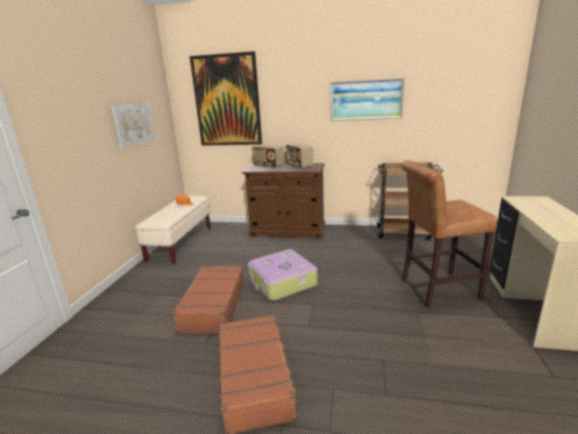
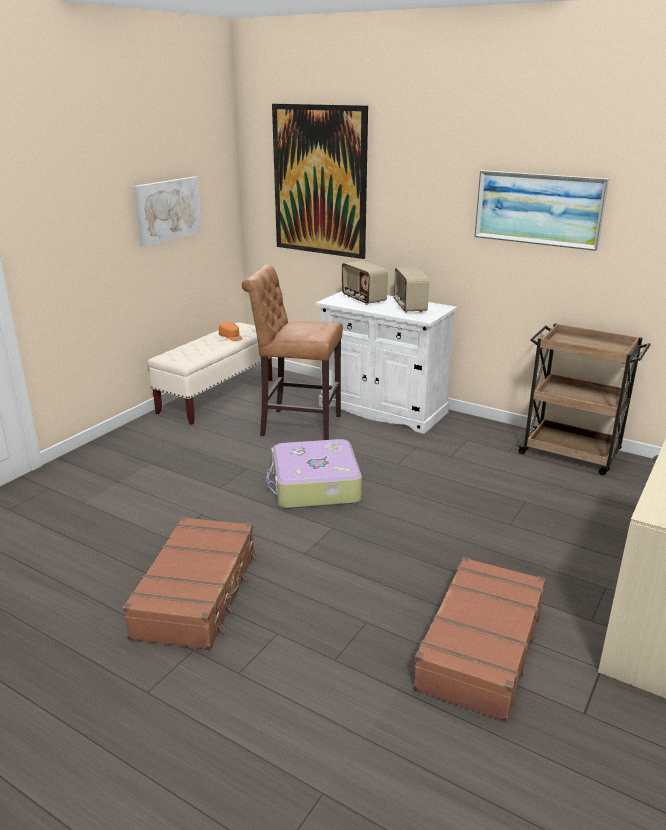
camera: 20 degrees right, 5 degrees up
(213, 306) = (204, 495): brown suitcase -> brown suitcase (479, 648)
(288, 231) = (382, 409): brown cabinet -> white cabinet
(435, 290) = (531, 555): brown stool -> brown stool (296, 425)

